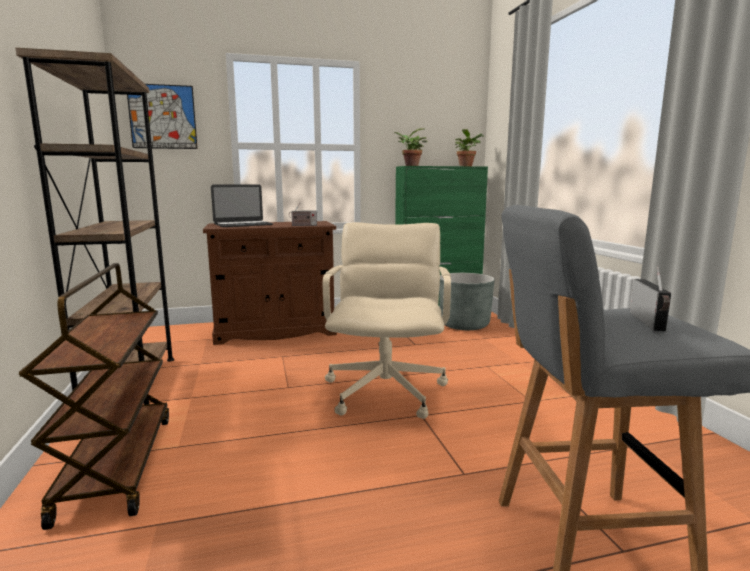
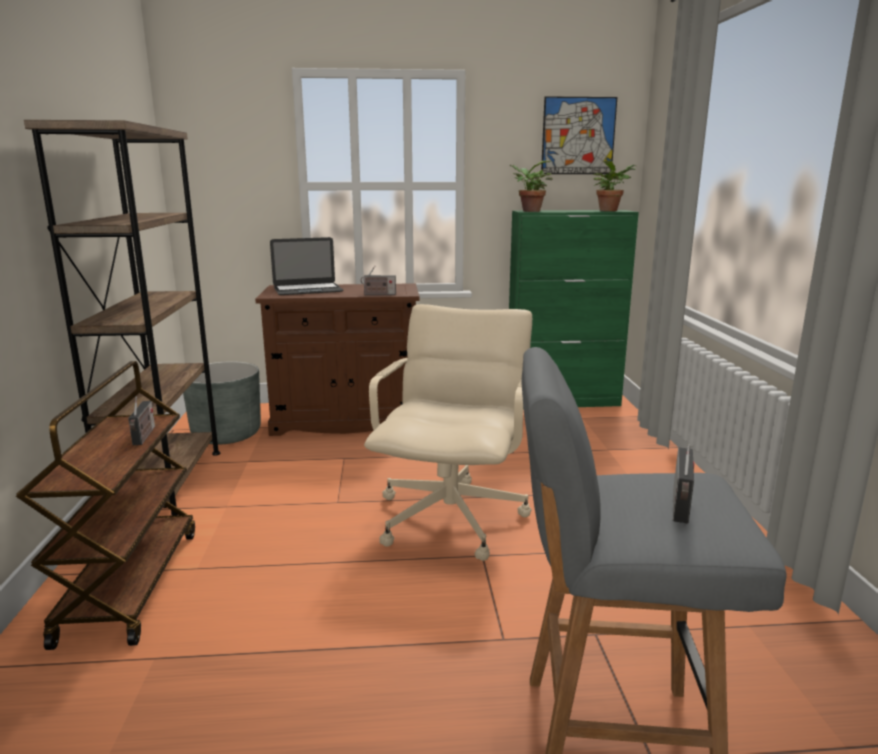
camera: 10 degrees right, 5 degrees up
(131, 326) = (144, 436): none -> radio
(162, 117) = (216, 152): picture -> picture (578, 136)
(464, 325) = (590, 426): grey planter -> grey planter (226, 434)

